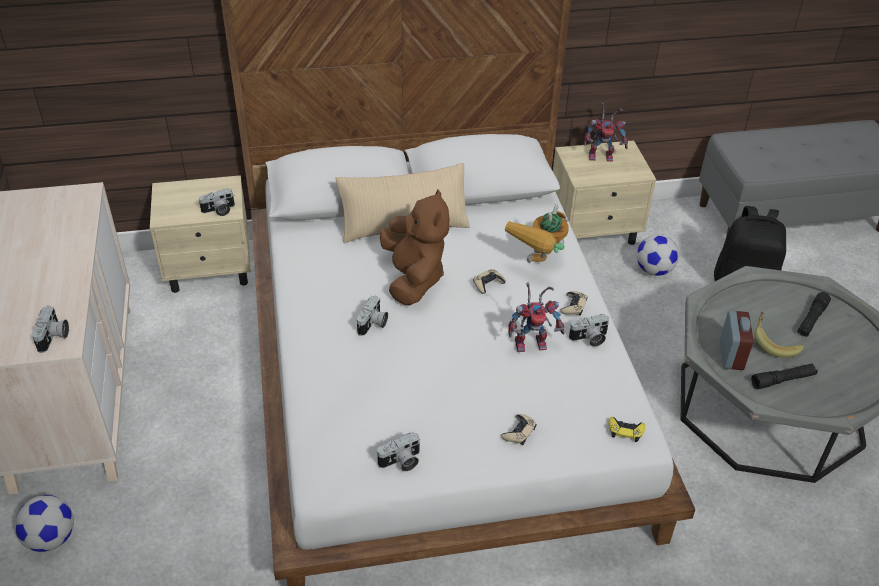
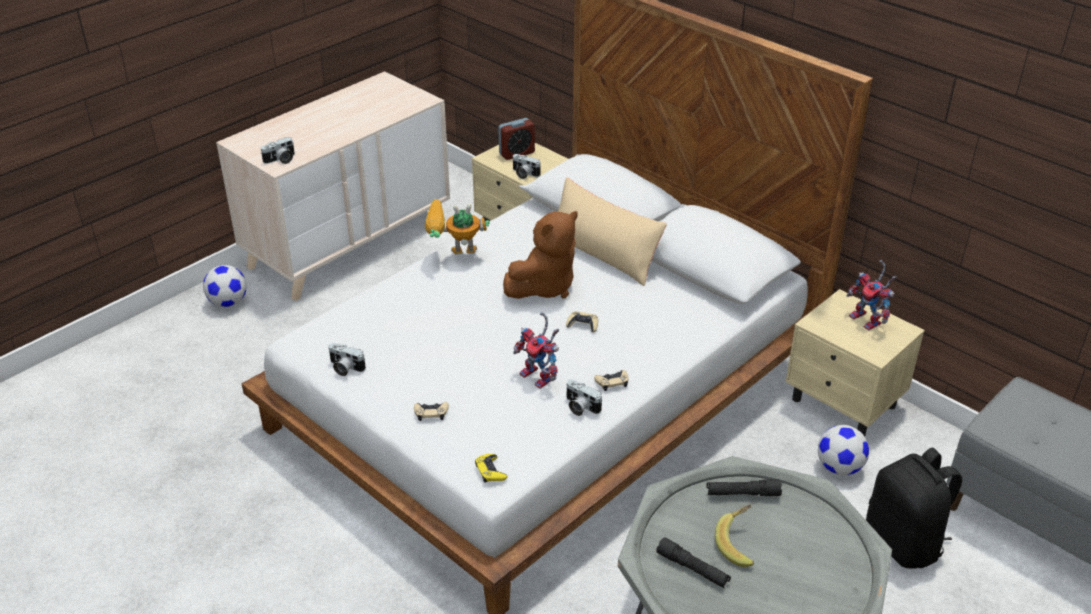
camera: 55 degrees right, 5 degrees down
(373, 324) = (471, 291): camera -> none
(539, 265) = (642, 342): toy robot -> toy robot (453, 257)
(731, 355) = (686, 518): alarm clock -> alarm clock (517, 153)
(811, 320) = (811, 561): black flashlight -> black flashlight (743, 493)

